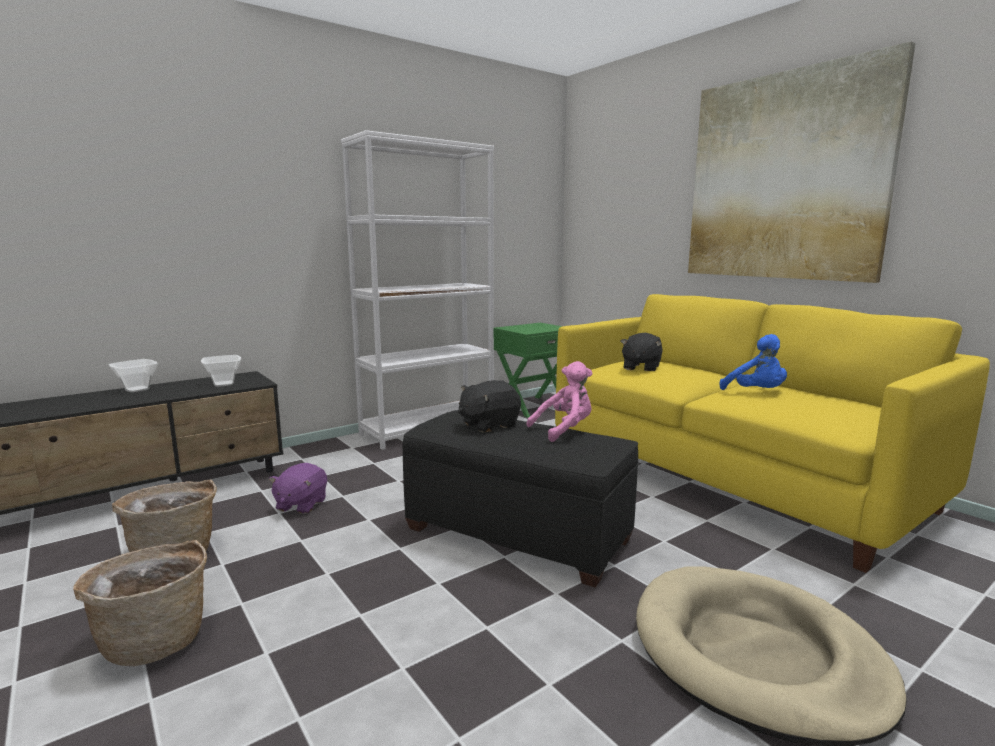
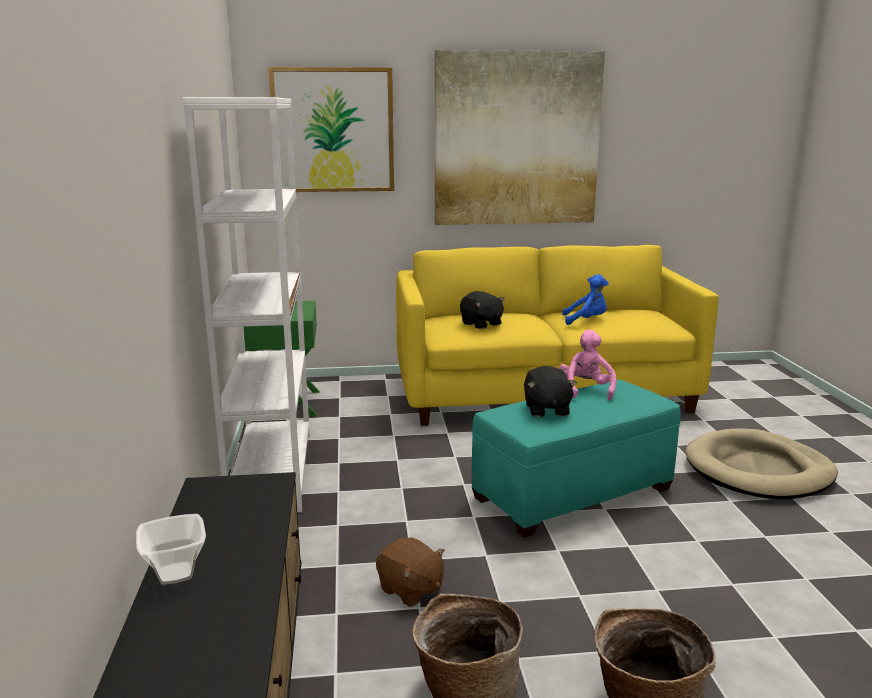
camera: 60 degrees left, 5 degrees up
(223, 384) = (241, 505): bowl -> none
(301, 505) = (410, 590): purple plush toy -> brown plush toy
(518, 534) = (572, 493): black ottoman -> turquoise ottoman
(620, 183) = (333, 130): none -> picture

